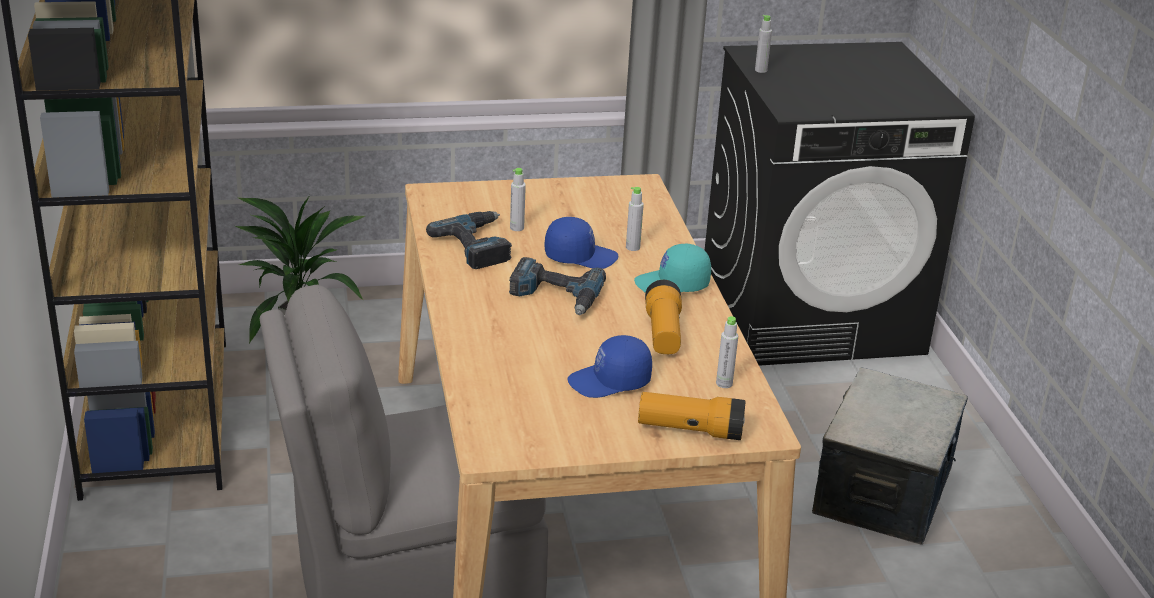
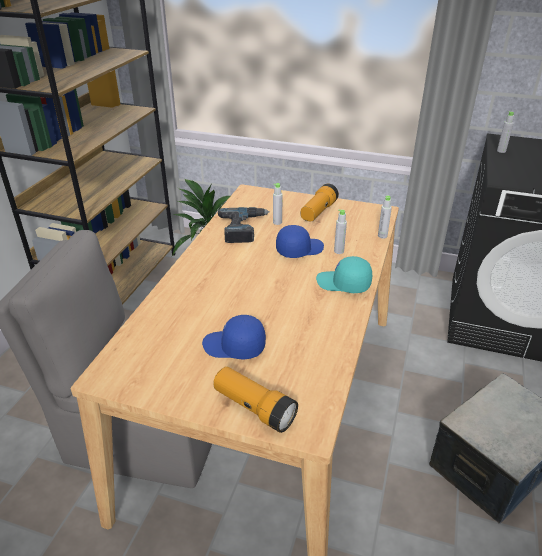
camera: 30 degrees right, 5 degrees up
(555, 296) = (258, 272): power drill -> none
(580, 256) = (299, 249): blue cap -> blue cap turned 60 degrees counterclockwise
(663, 333) = (305, 319): flashlight -> flashlight (318, 212)
(724, 383) = (314, 374): grey bottle -> grey bottle (382, 236)

